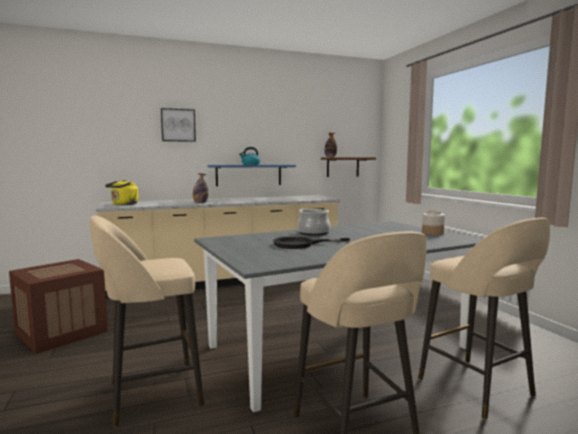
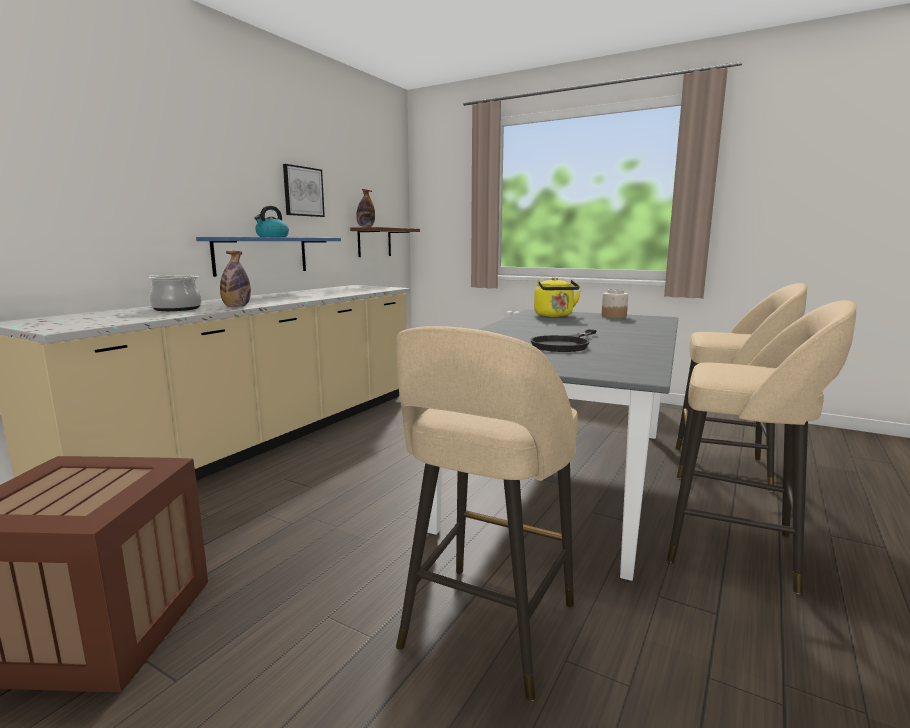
camera: 40 degrees left, 5 degrees up
(124, 204) = (79, 322): yellow kettle -> yellow kettle (554, 316)
(178, 125) = (135, 154): picture -> picture (303, 191)
(313, 233) = (516, 331): cooking pot -> cooking pot (177, 309)

